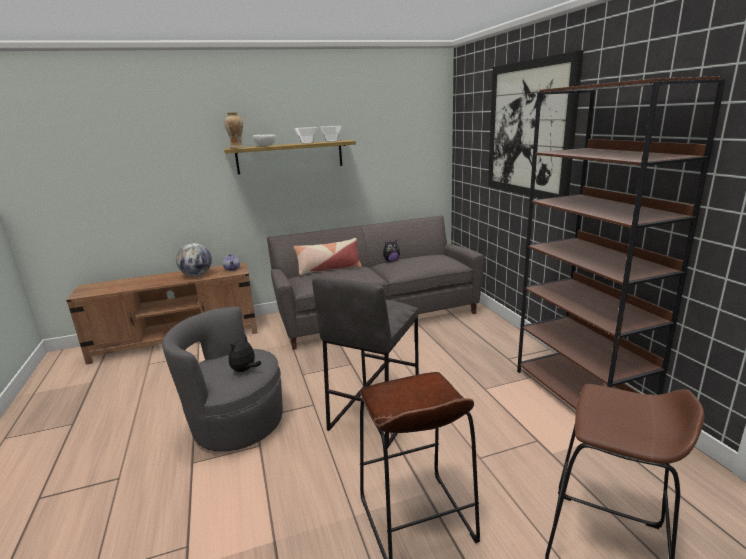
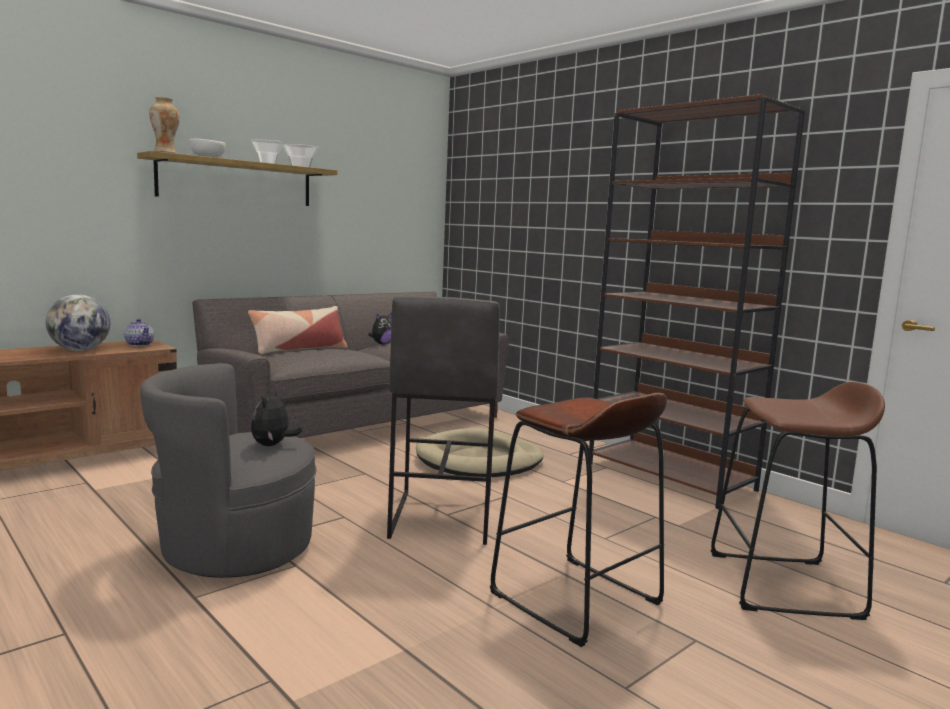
camera: 25 degrees left, 10 degrees down
(435, 359) = (479, 460): none -> beige dog bed
(529, 129) = (572, 172): picture -> none

